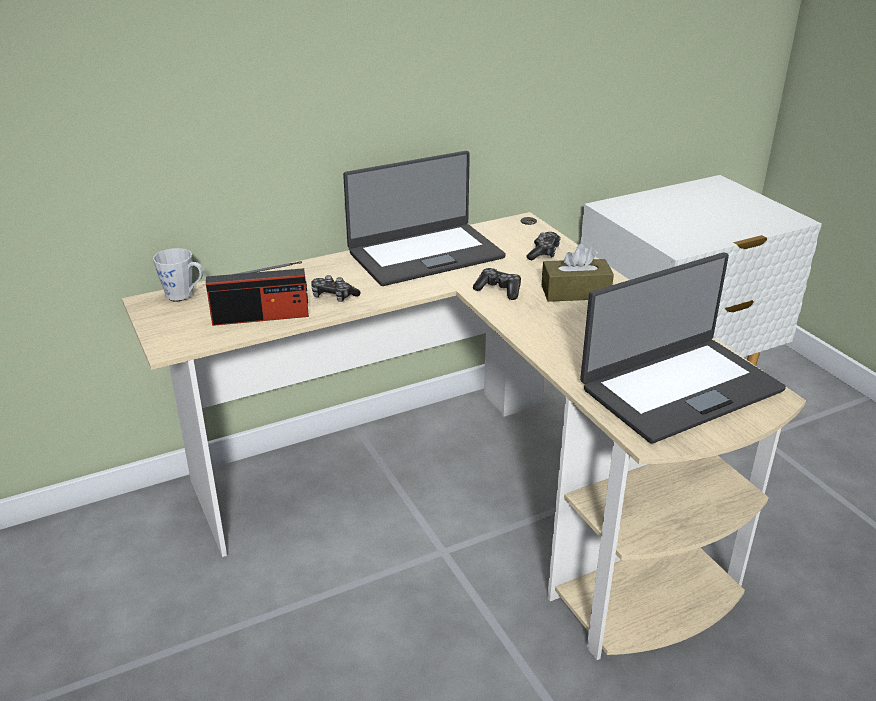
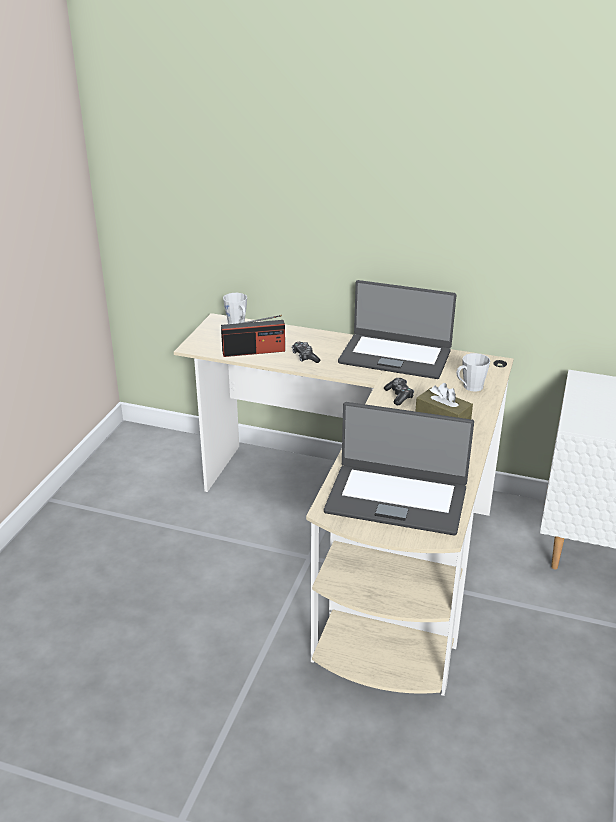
camera: 45 degrees right, 0 degrees up
(261, 317) = (254, 351): radio -> radio turned 45 degrees counterclockwise
(543, 253) = (469, 387): game controller -> grey mug

